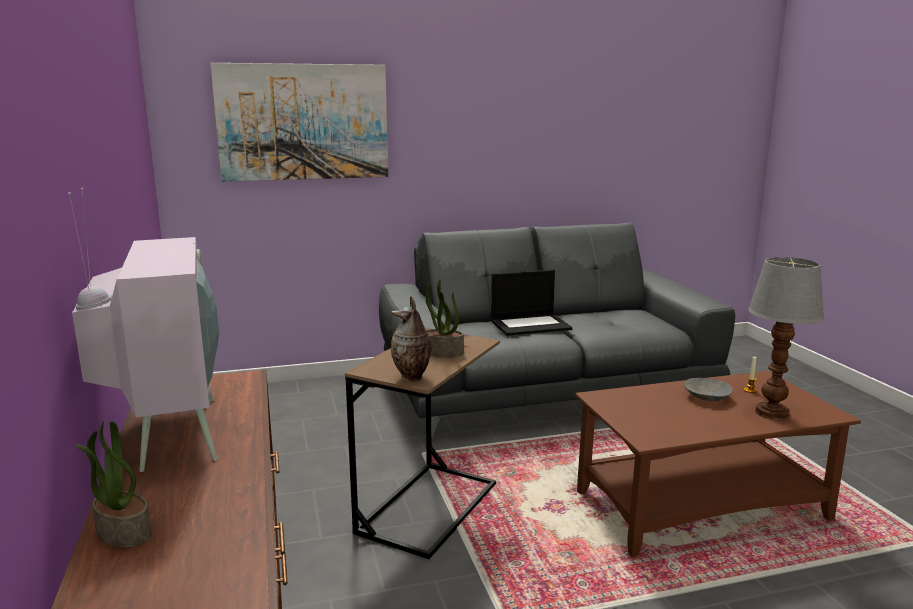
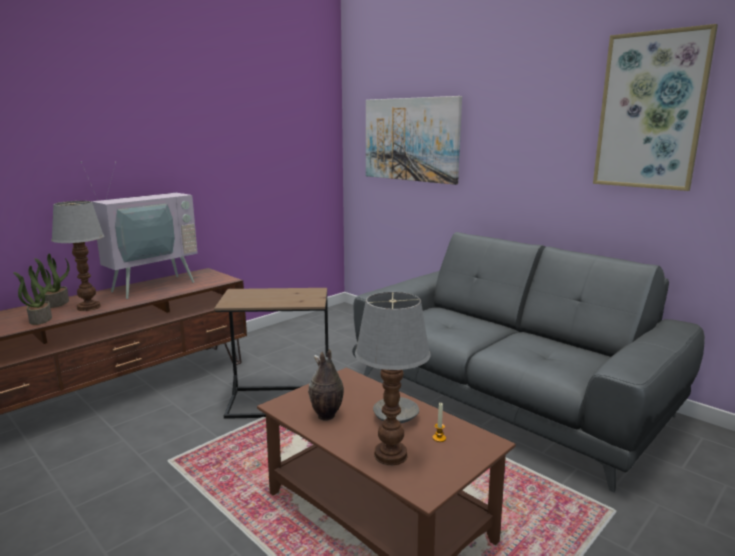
camera: 60 degrees right, 0 degrees up
(214, 497) = (89, 307): none -> table lamp
(412, 378) = (230, 301): vase -> vase (326, 416)
(442, 352) = (281, 299): potted plant -> potted plant (40, 319)
(531, 325) = (475, 327): laptop -> none
(588, 89) = (650, 111): none -> picture

